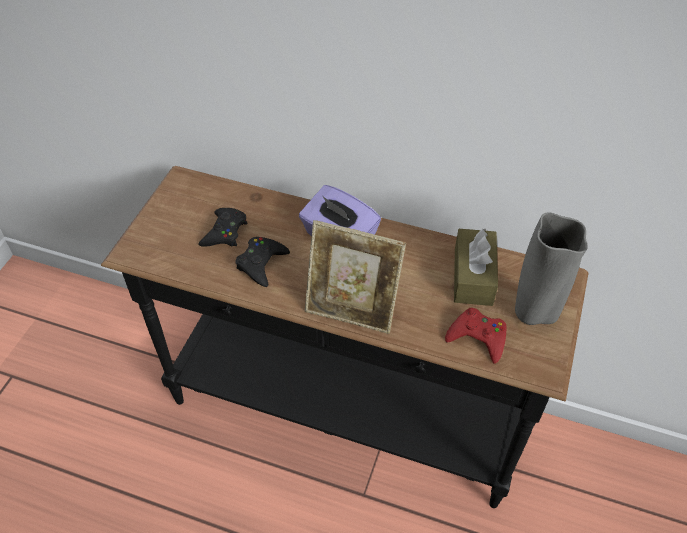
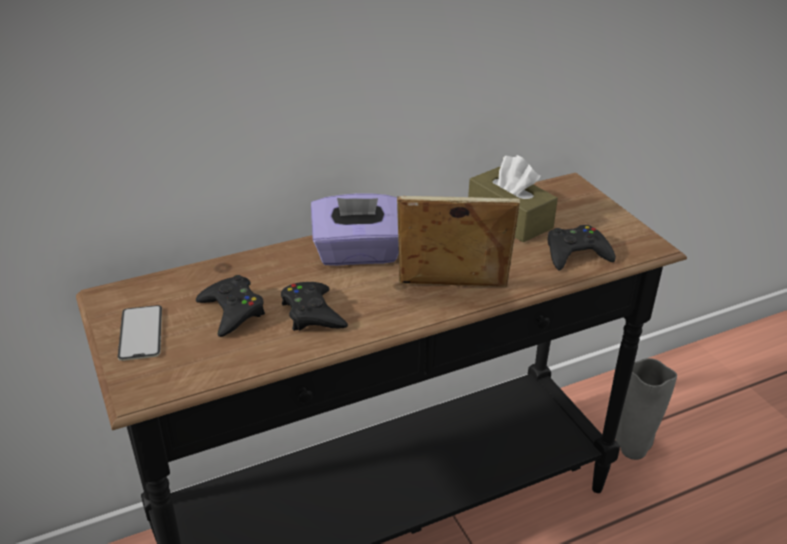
camera: 45 degrees left, 15 degrees down
(168, 215) = (140, 333): none -> phone
(352, 309) = (451, 296): picture frame -> picture frame turned 150 degrees counterclockwise
(478, 337) = (576, 254): red game controller -> black game controller
(534, 313) = (587, 216): grey vase -> grey vase (632, 449)

